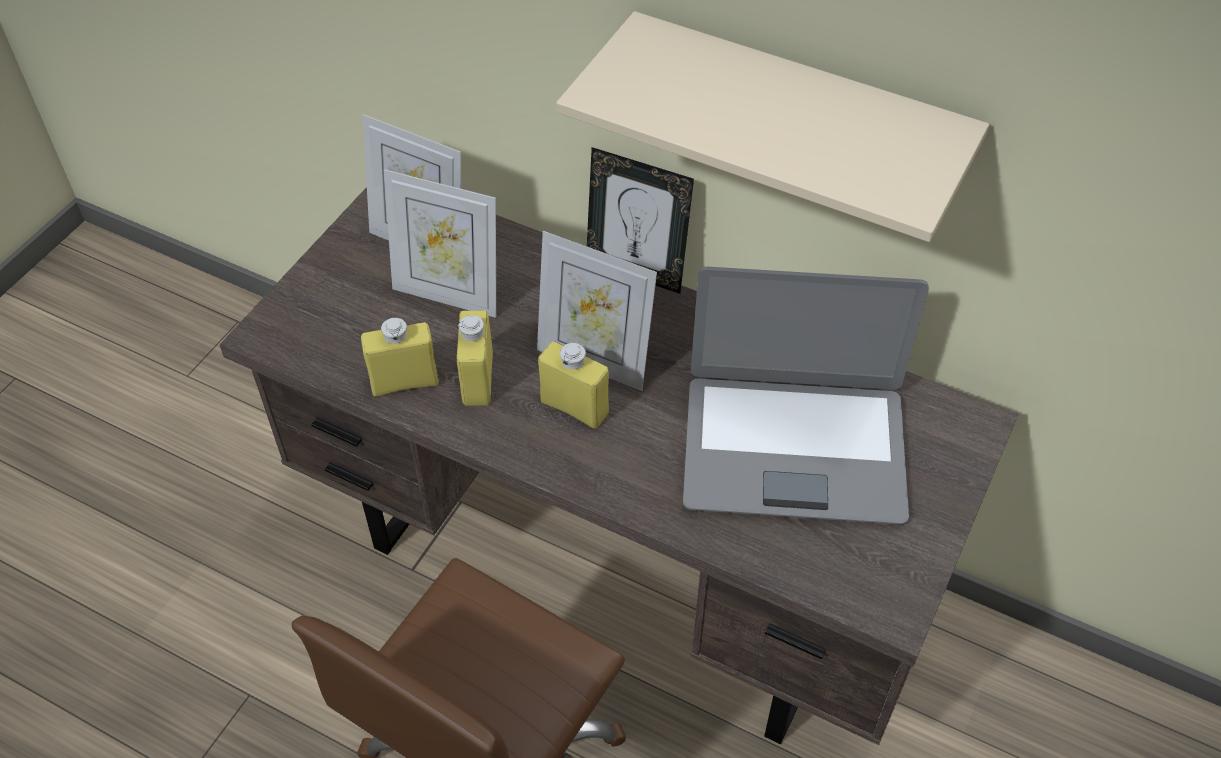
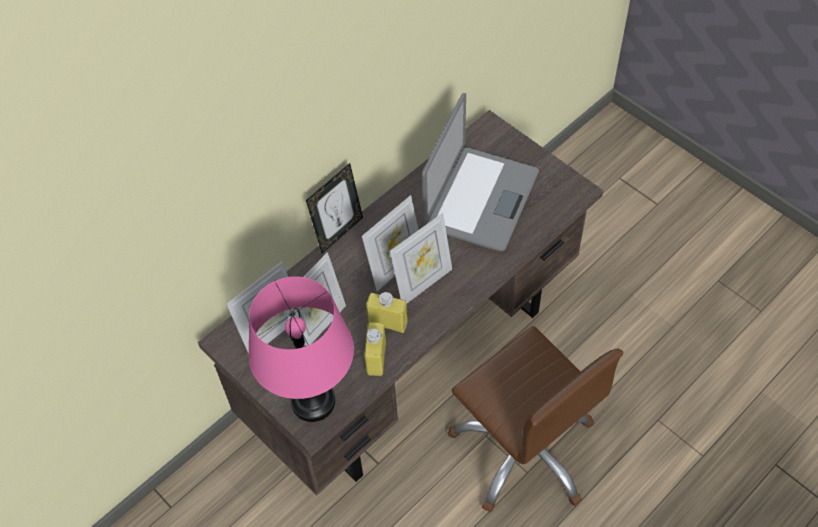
camera: 70 degrees left, 5 degrees up
(308, 324) = (313, 401): none -> pink table lamp
(574, 407) = (423, 283): yellow bottle -> picture frame
(796, 117) = (380, 91): beige shelf -> none

